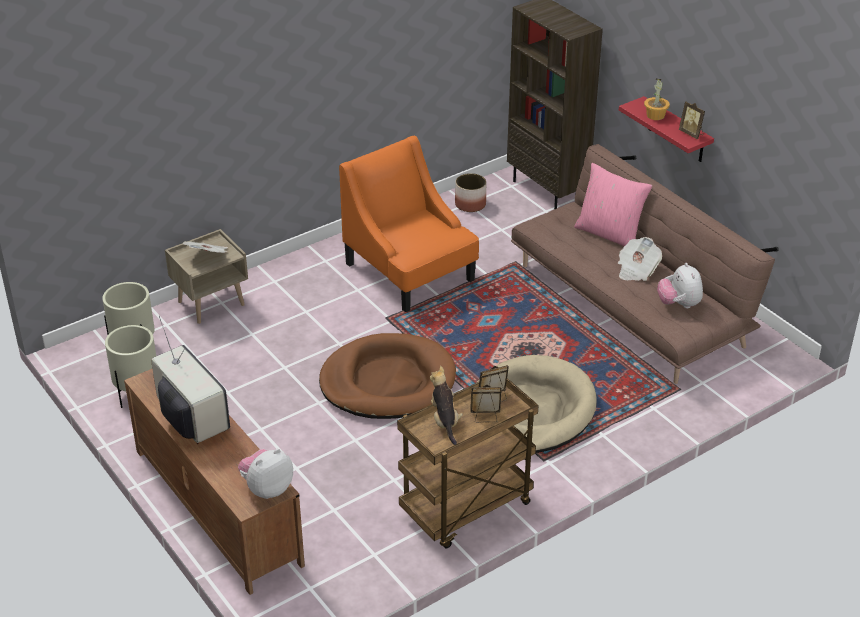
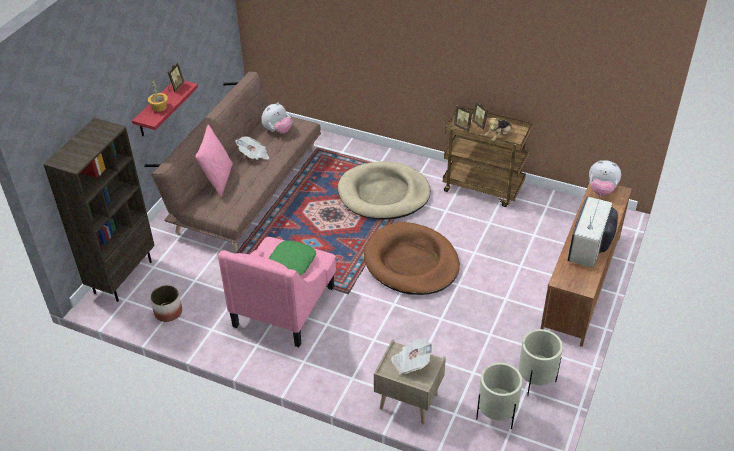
camera: 120 degrees left, 5 degrees up
(410, 272) = (284, 306): orange armchair -> pink armchair
(416, 234) = (291, 262): none -> green pillow

